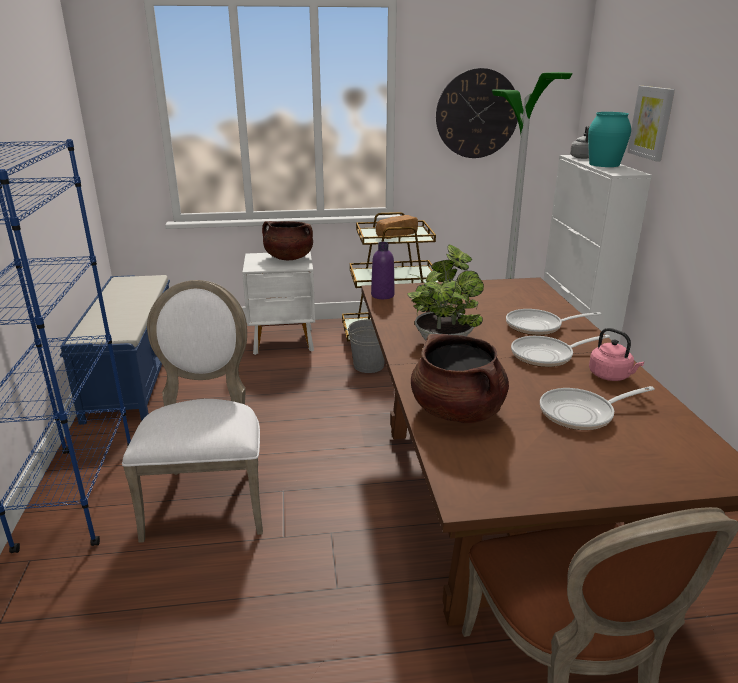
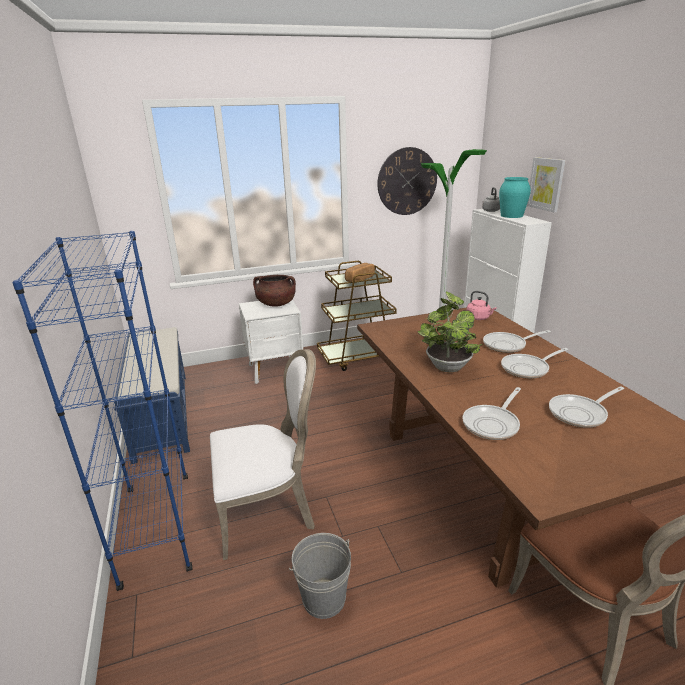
camera: 10 degrees left, 0 degrees up
(209, 497) = (269, 511): white chair -> white chair turned 90 degrees clockwise
(368, 365) = (350, 382): grey bucket -> grey bucket (324, 598)
(382, 295) = (378, 331): purple bottle -> none
(457, 411) = (493, 424): brown cooking pot -> frying pan
(611, 376) = (581, 380): pink kettle -> pink kettle (479, 318)

